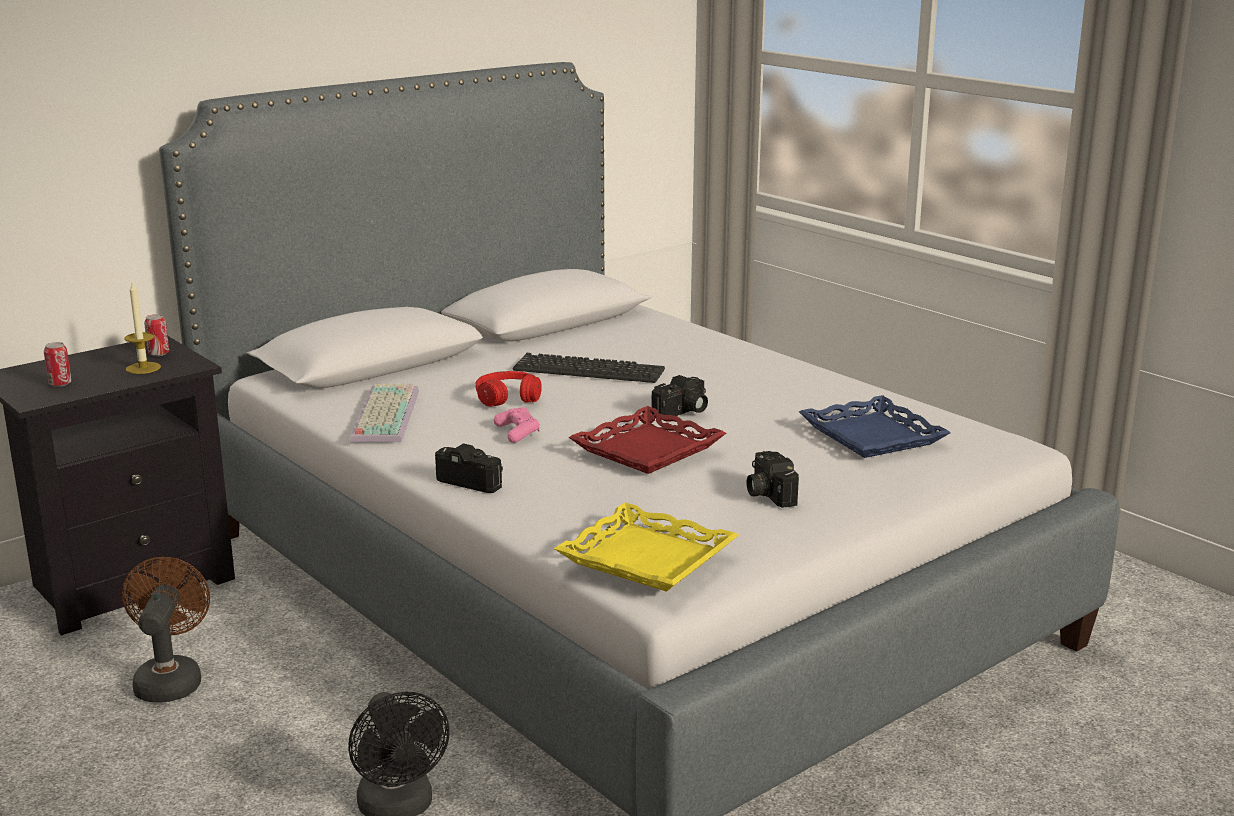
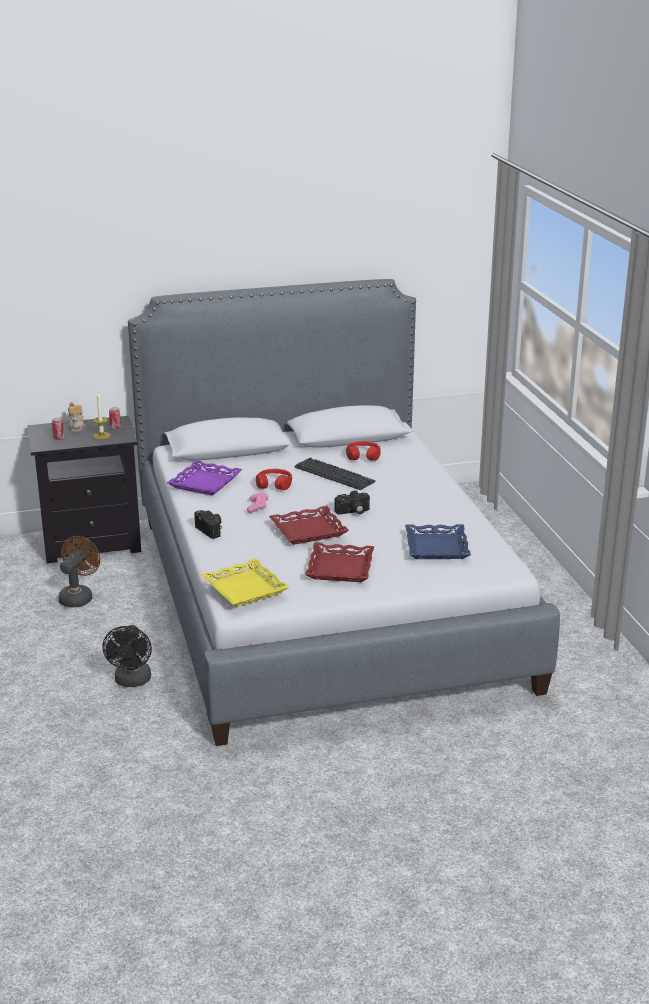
camera: 25 degrees right, 5 degrees up
(80, 363) = (76, 427): none -> teapot
(383, 415) = (204, 483): keyboard -> purple tray
(603, 341) = (363, 456): none -> red headphones
(767, 493) = (341, 568): camera -> red tray

